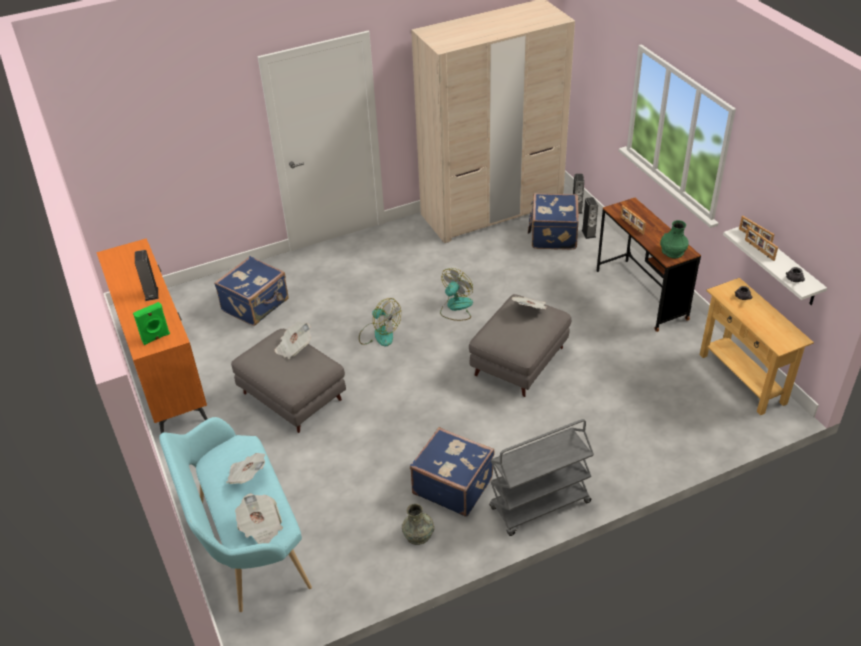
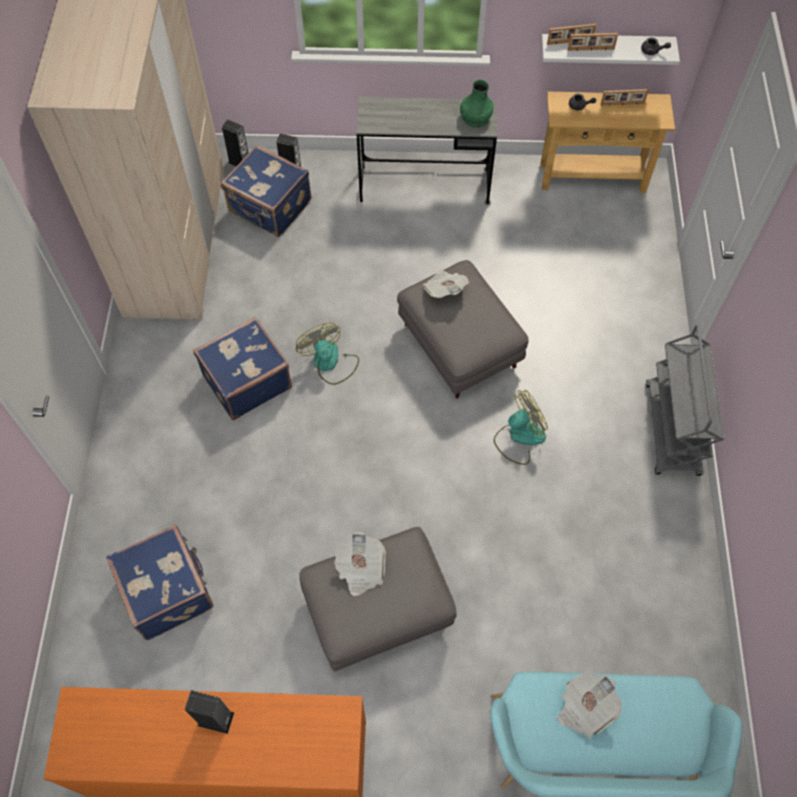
camera: 65 degrees left, 20 degrees up
(156, 338) = (327, 741): green speaker -> none
(261, 527) = (675, 720): newspaper -> none
(379, 334) = (324, 465): fan -> fan (519, 437)
(418, 534) = (659, 560): grey vase -> none
(453, 485) = (607, 495): blue suitcase -> blue suitcase (246, 381)
(631, 225) = (408, 126): picture frame -> picture frame (622, 104)
(641, 294) = (424, 185): brown desk -> grey desk

